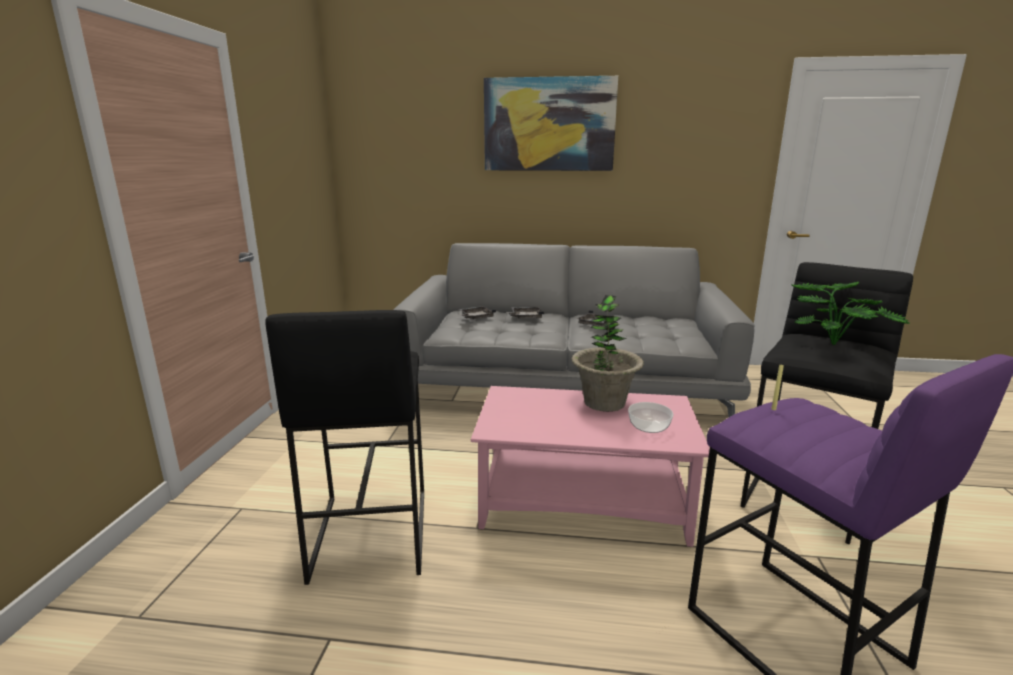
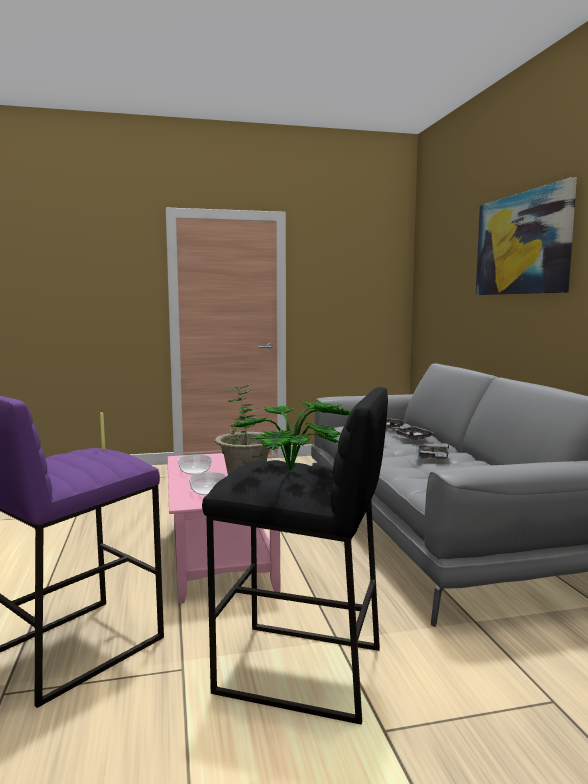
camera: 70 degrees right, 10 degrees down
(369, 533) = (160, 504): black stool -> none
(564, 427) = (194, 471): none -> bowl

